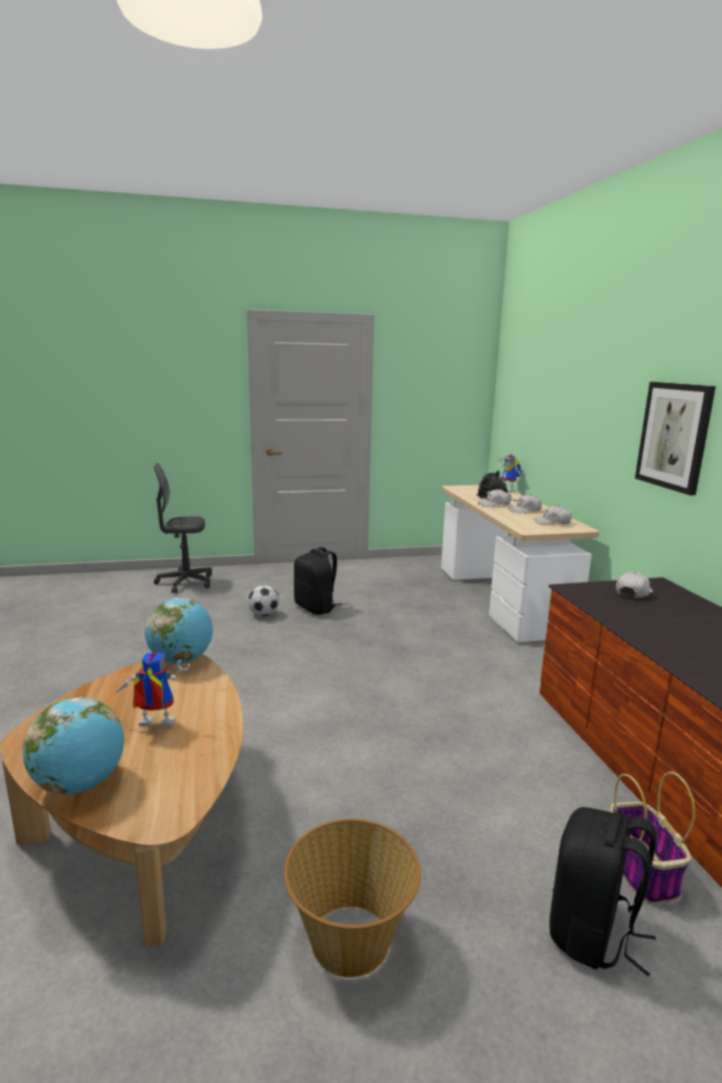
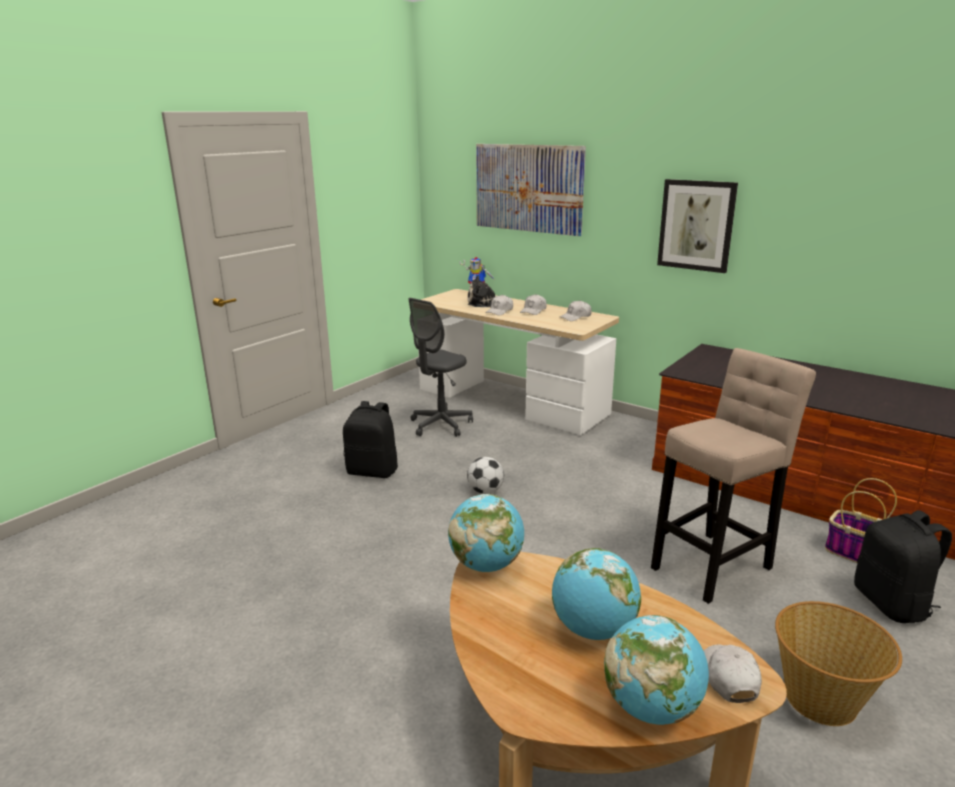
camera: 40 degrees left, 5 degrees up
(152, 726) = (593, 629): toy robot -> globe
(185, 583) = (172, 502): grey office chair -> grey office chair (440, 425)
(264, 614) = (333, 499): football -> football (486, 491)
(457, 789) = (715, 565): none -> beige stool
(556, 390) = (528, 188): none -> picture
(633, 592) = (712, 361): white cap -> white cap (729, 677)

